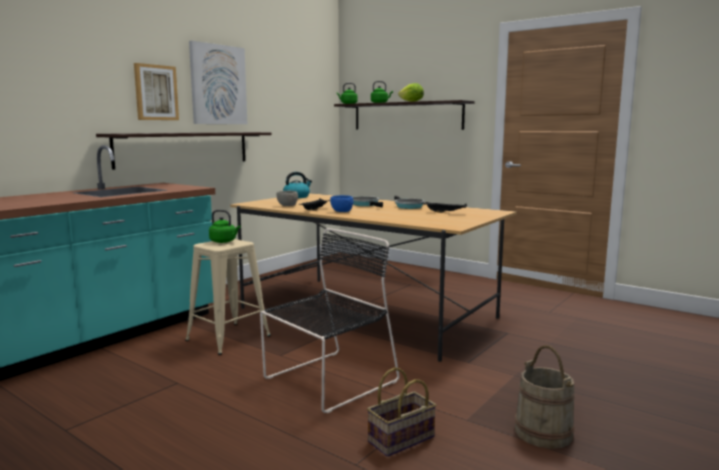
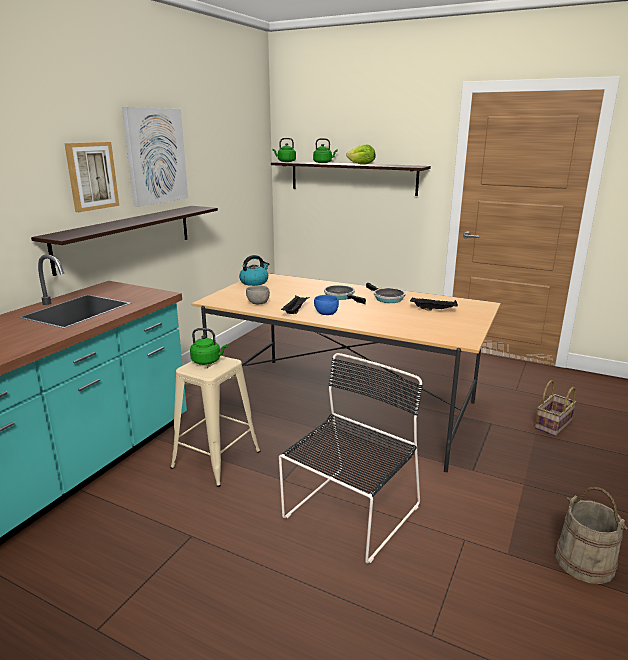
camera: 10 degrees left, 10 degrees up
(400, 440) = (459, 593): basket -> basket (553, 425)

